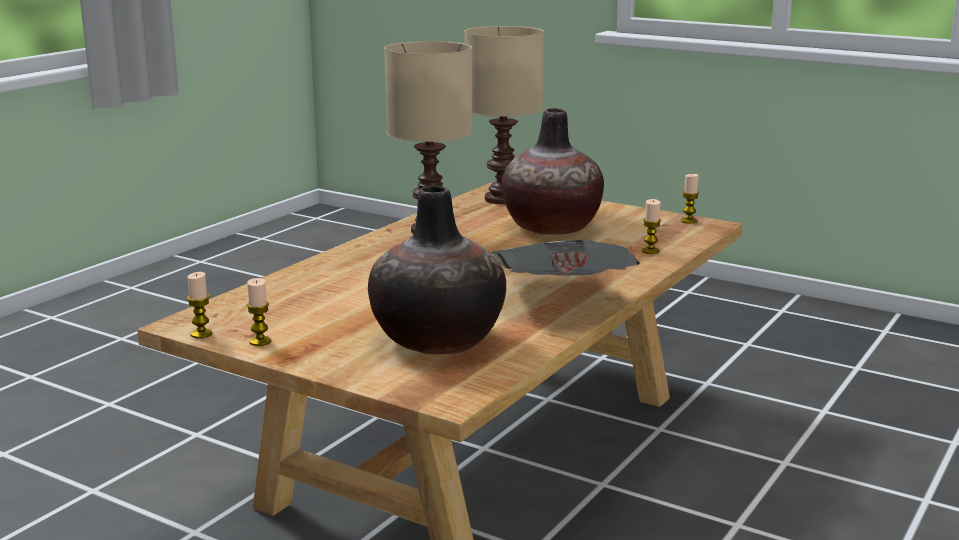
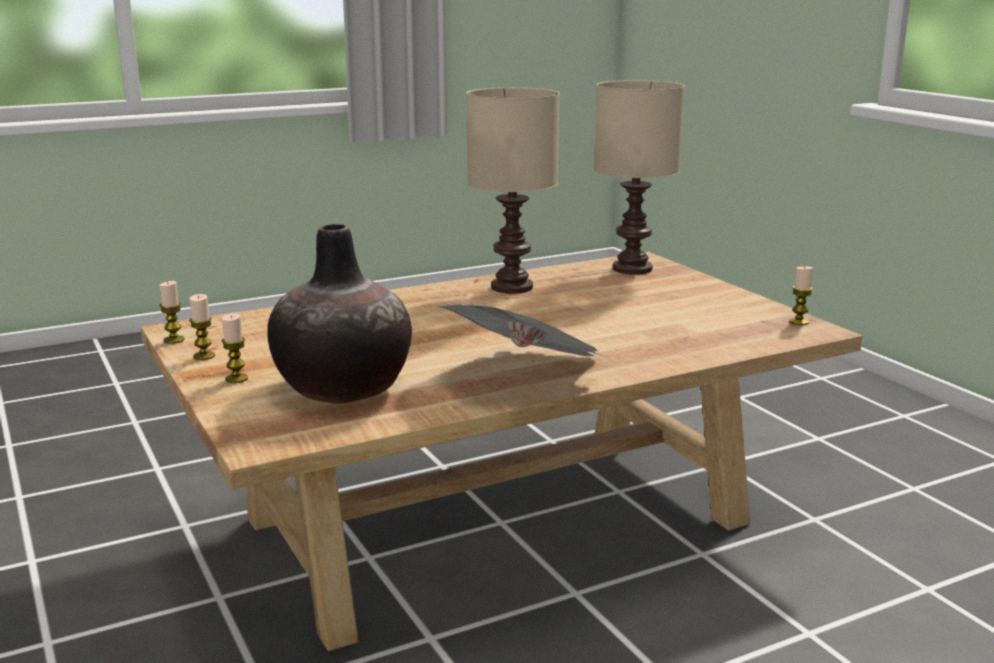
camera: 30 degrees right, 0 degrees up
(551, 227) = (635, 303): vase -> none
(650, 251) = (700, 345): candle -> candle (236, 379)

